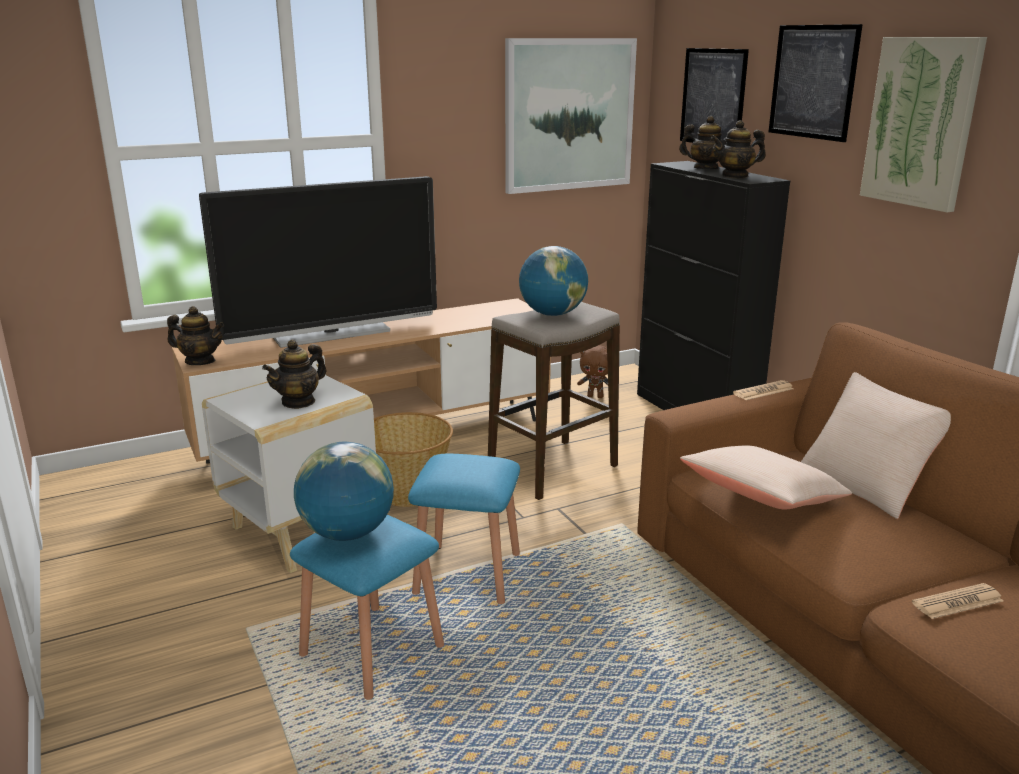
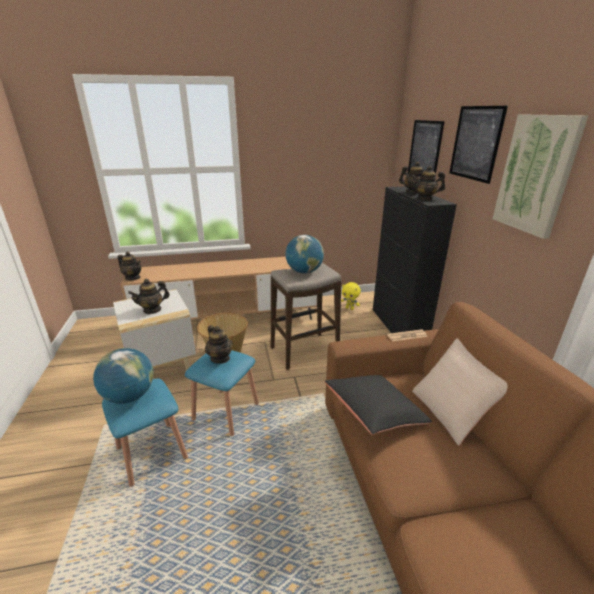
camera: 15 degrees right, 5 degrees up
(332, 334) = (204, 268): television -> none
(464, 465) = (220, 358): none -> teapot
(569, 115) = (347, 157): picture -> none
(595, 396) = (350, 308): brown plush toy -> yellow plush toy
(763, 498) = (375, 413): beige pillow -> black pillow
(957, 602) = (465, 538): newspaper -> none

